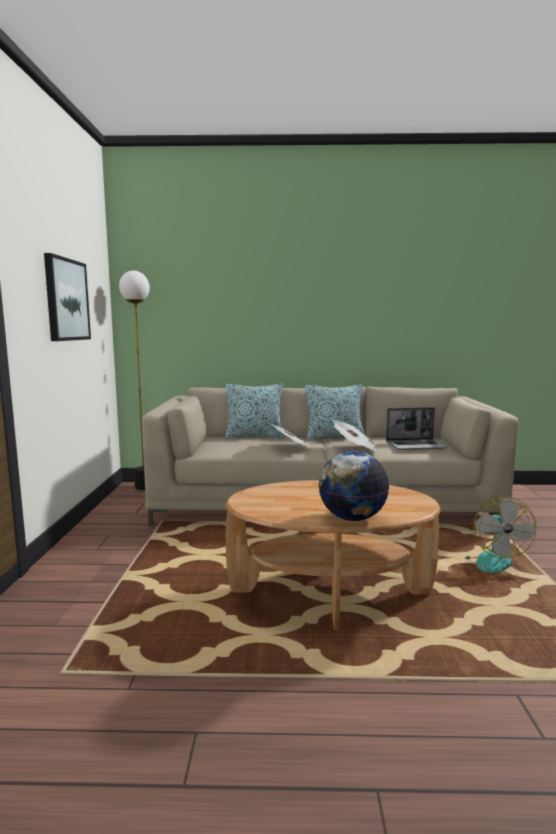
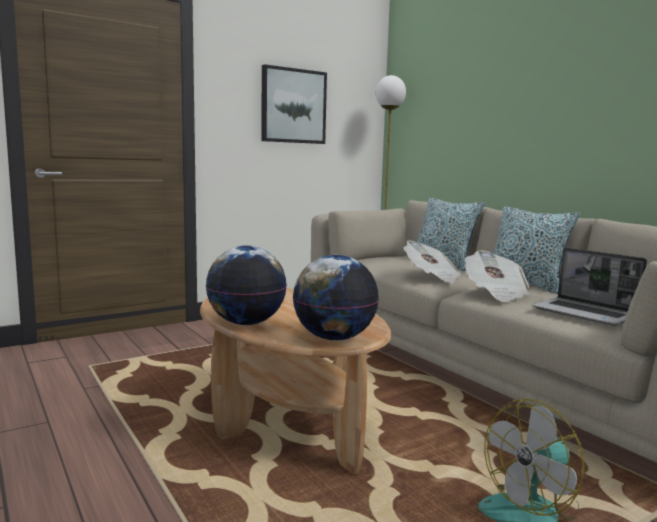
camera: 55 degrees right, 0 degrees up
(412, 503) = (334, 338): none -> globe

